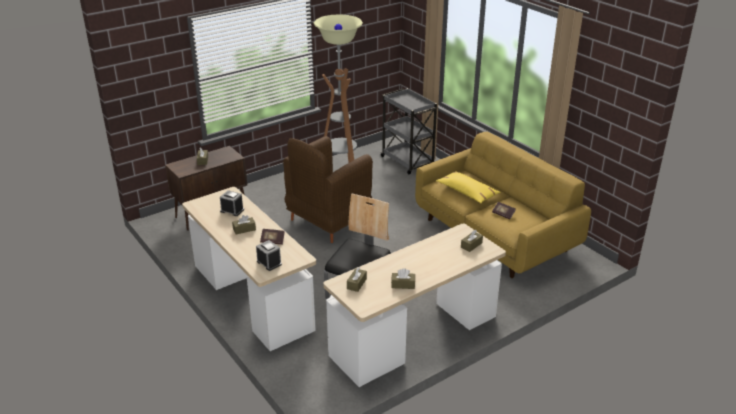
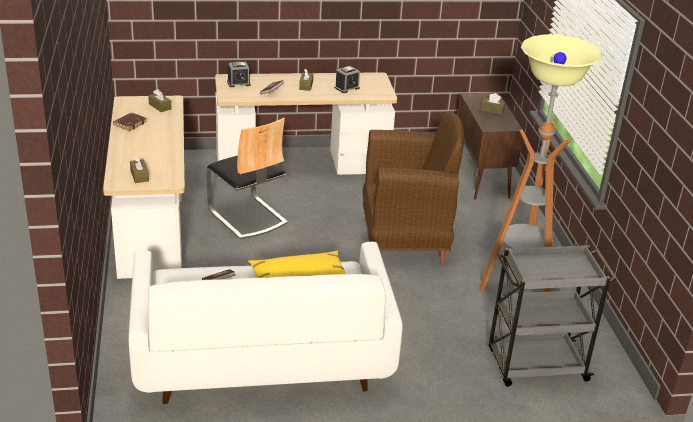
camera: 115 degrees right, 0 degrees up
(328, 222) = (405, 241): brown armchair -> brown armchair turned 105 degrees clockwise
(403, 285) = (130, 123): brown tissue box -> brown book
(495, 235) = (261, 356): yellow sofa -> white sofa

